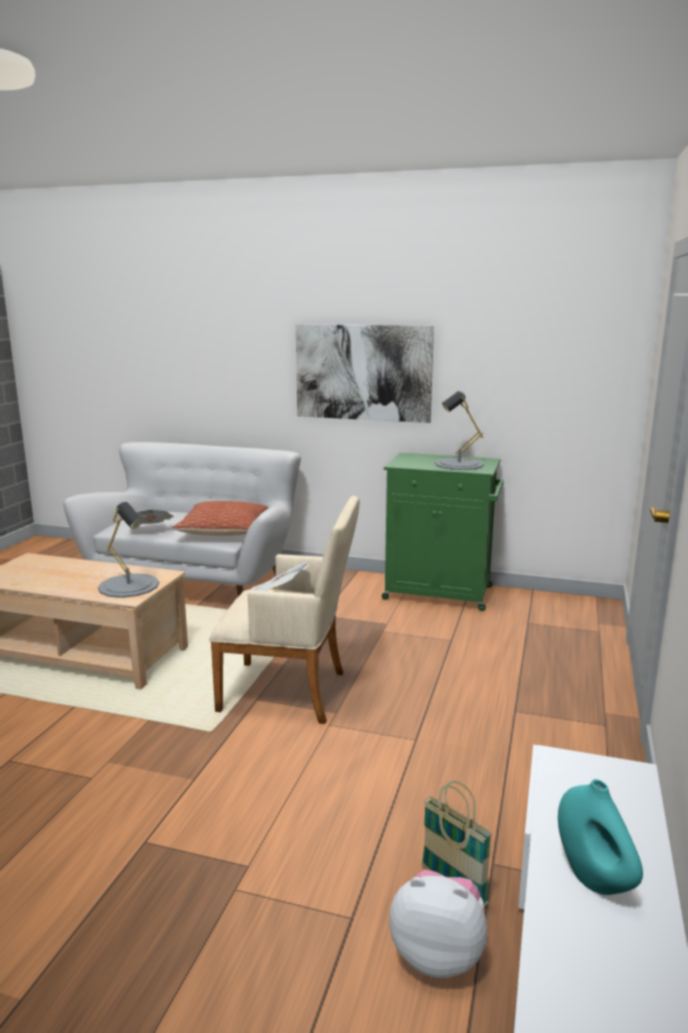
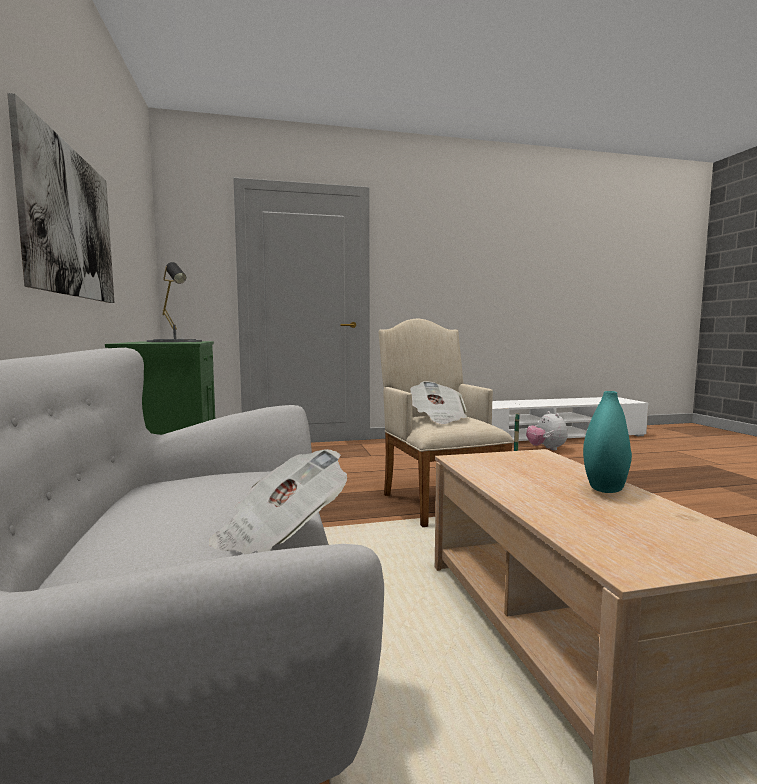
camera: 120 degrees left, 10 degrees down
(129, 586) = (520, 462): grey table lamp -> none
(223, 531) = (232, 485): pillow -> none
(593, 878) = (512, 403): turquoise vase -> turquoise vase (605, 486)

